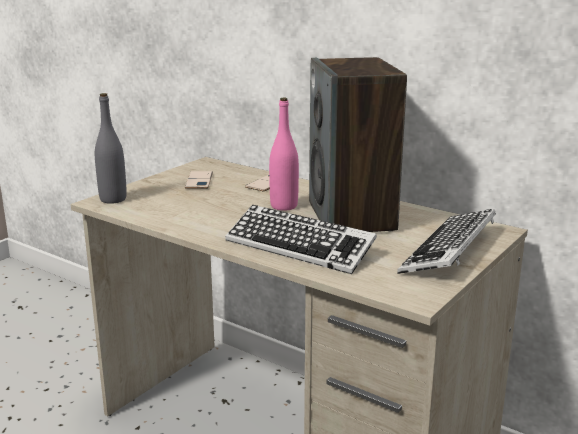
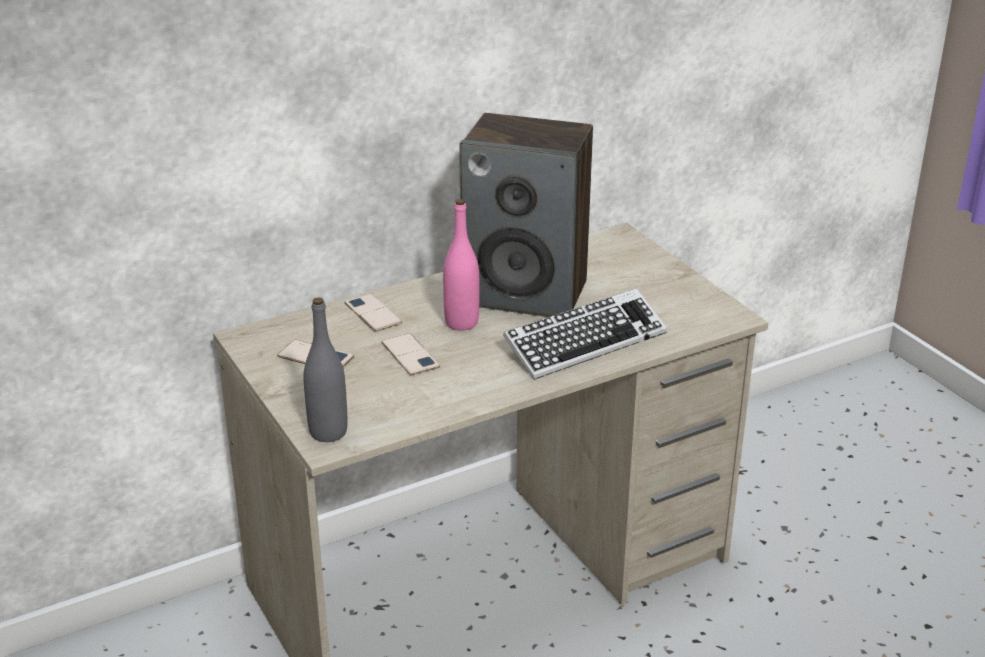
camera: 65 degrees left, 10 degrees up
(224, 201) = (410, 355): none -> phone
(449, 251) = (649, 272): keyboard -> none

